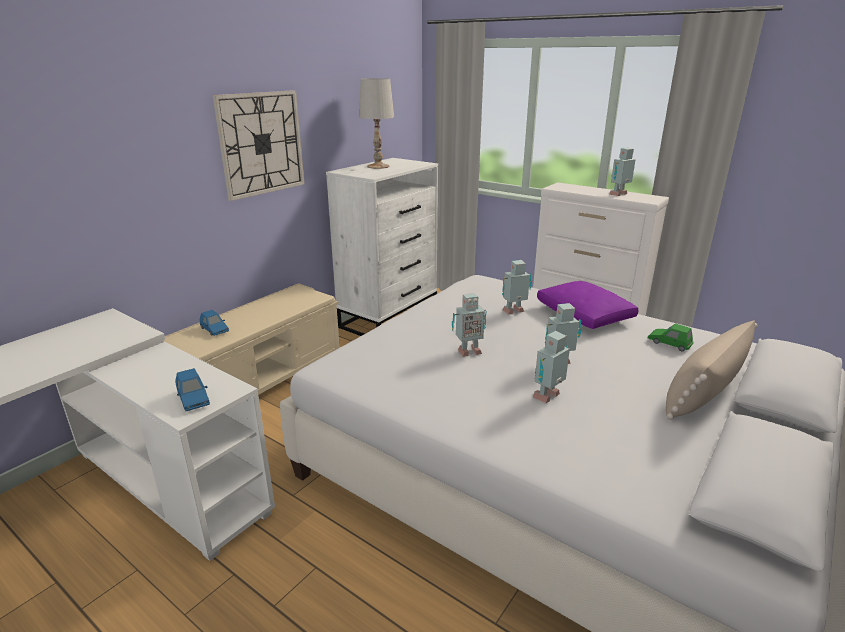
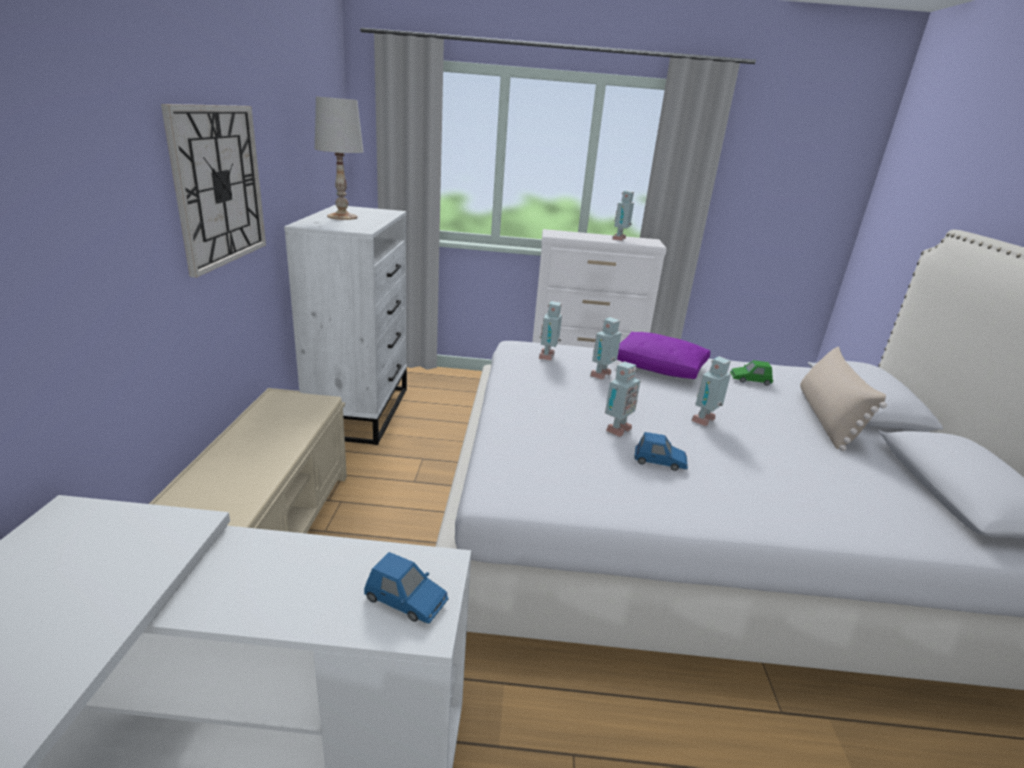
camera: 35 degrees left, 0 degrees up
(214, 330) = (218, 484): blue toy car -> blue toy car (659, 461)
(548, 397) = (742, 458): toy robot -> toy robot (548, 356)

